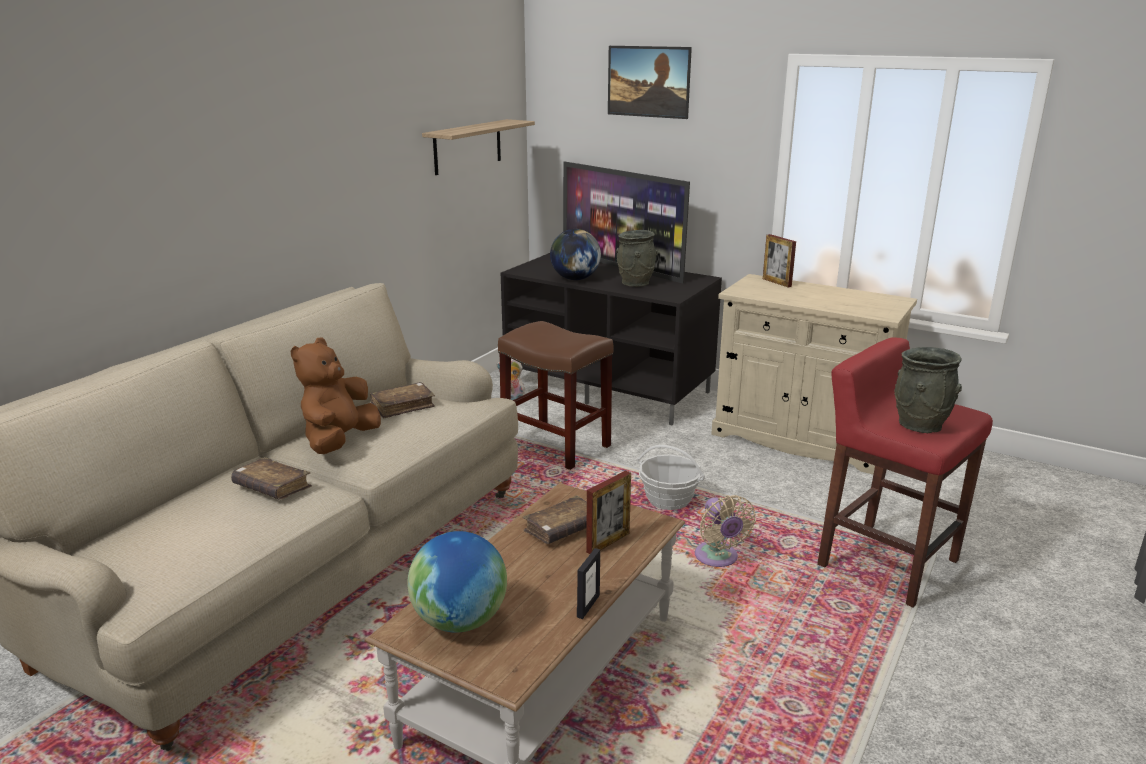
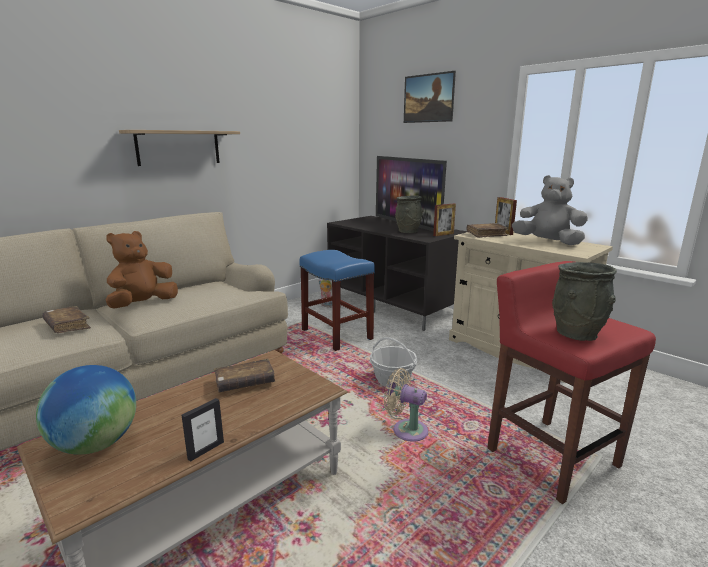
camera: 15 degrees right, 5 degrees down
(403, 406) = (205, 289): brown book -> brown book (486, 234)
(468, 146) = (310, 141): shelf -> shelf (178, 147)
(554, 445) = (336, 334): brown stool -> blue stool
(575, 279) = (370, 227): globe -> none
(608, 542) = (270, 398): picture frame -> picture frame (443, 234)
(718, 558) = (406, 430): beige fan -> beige fan turned 120 degrees clockwise
(841, 298) = (548, 242): none -> grey plush toy

